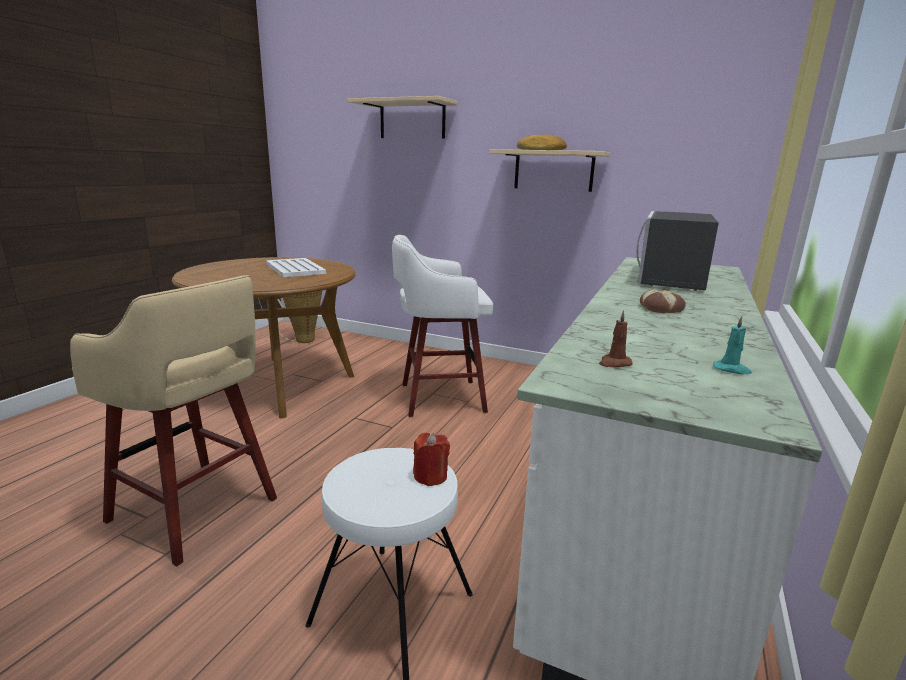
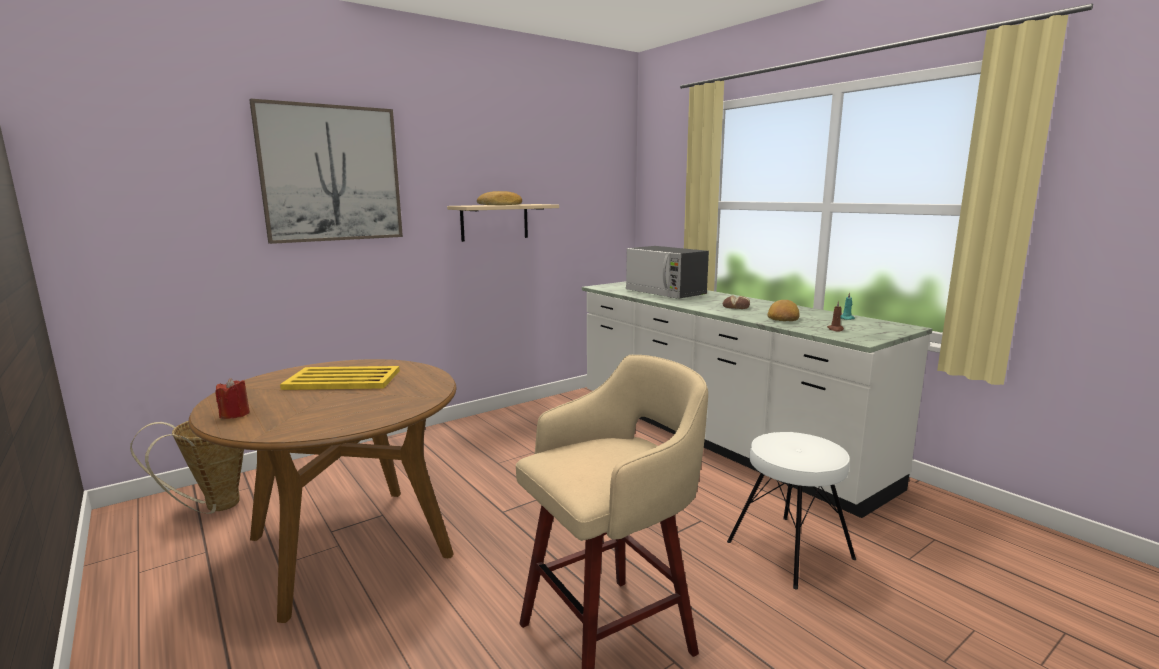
camera: 60 degrees left, 5 degrees down
(295, 268) = (342, 379): white tray -> yellow tray
(412, 120) = (331, 174): beige shelf -> picture
(430, 476) = (801, 436): red candle -> red candle (235, 414)
(439, 397) = (510, 462): white stool -> none
(644, 332) = (782, 317): none -> bread

